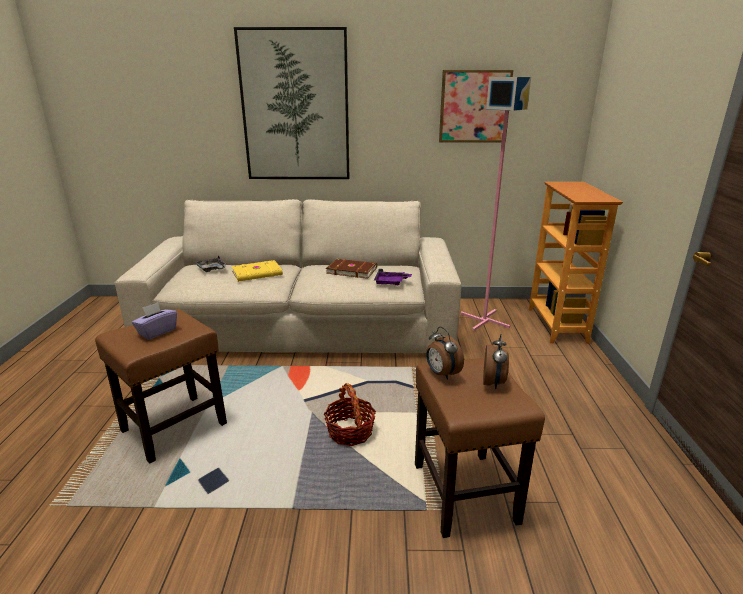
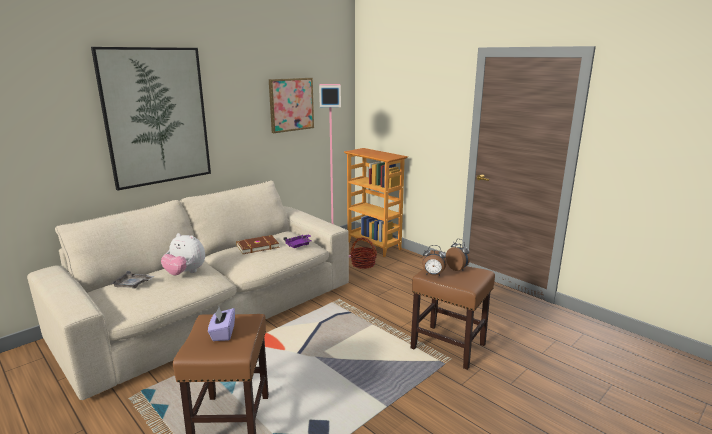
camera: 45 degrees left, 5 degrees down
(257, 273) = (185, 273): yellow book -> plush toy
(350, 432) = (354, 353): basket -> basket (363, 264)

